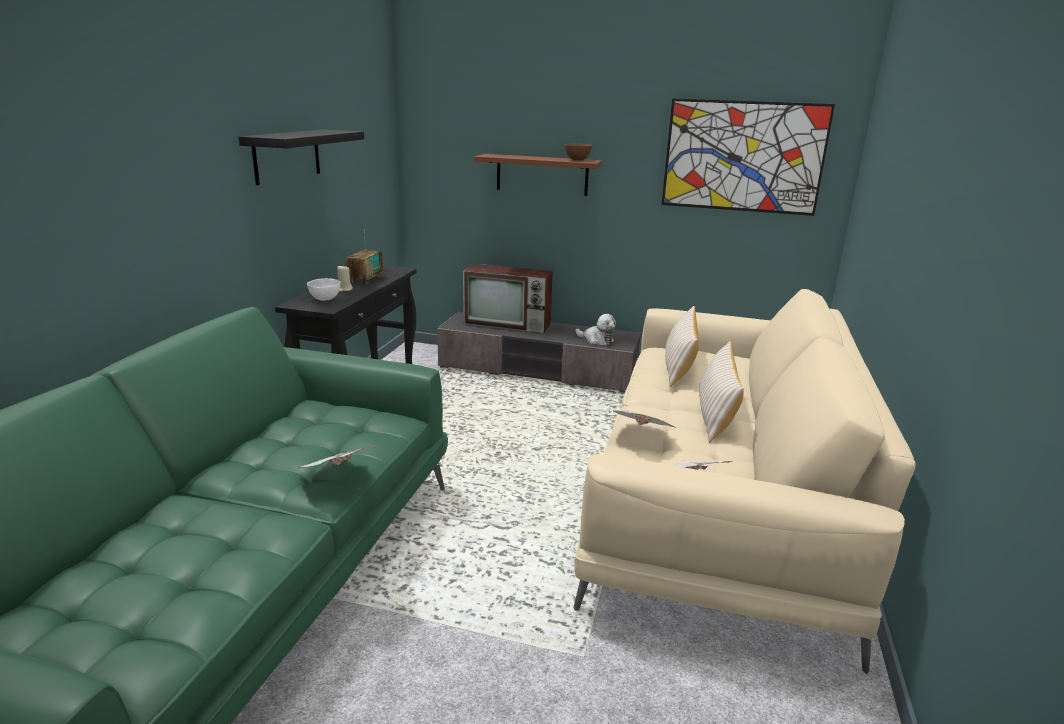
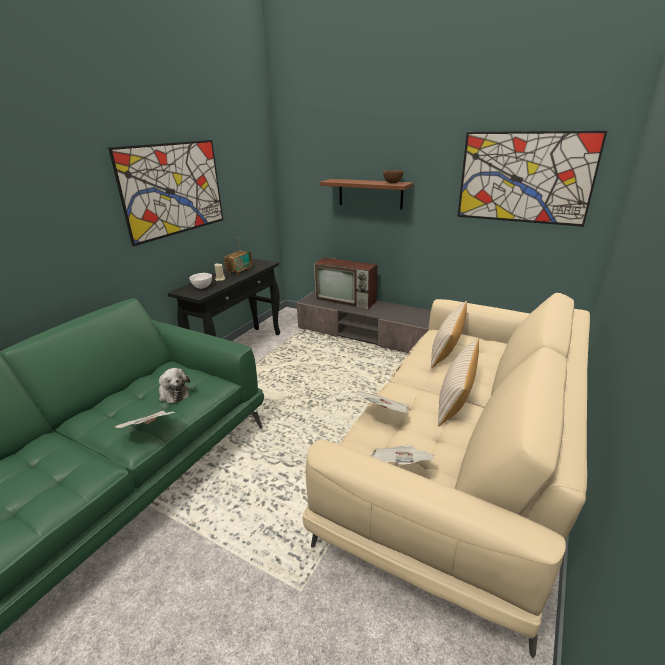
camera: 15 degrees right, 5 degrees up
(287, 155) = (174, 189): black shelf -> picture
(596, 340) = (404, 317): plush toy -> plush toy (173, 393)

